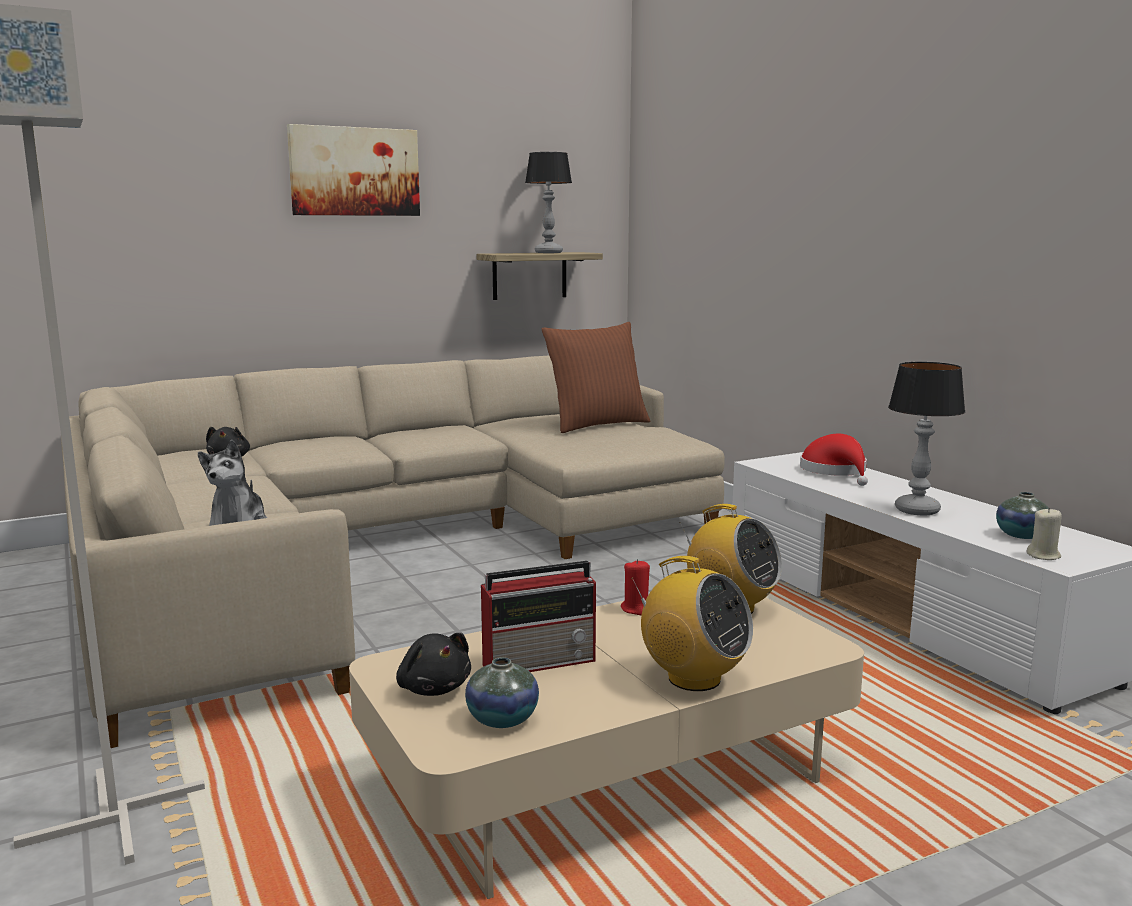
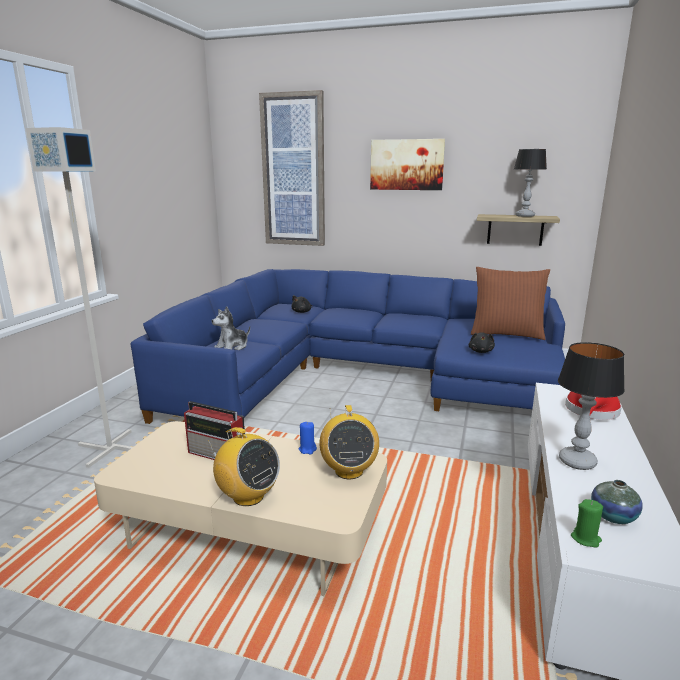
camera: 45 degrees right, 5 degrees up
(120, 178) = (293, 171): none -> picture
(381, 550) = (361, 375): beige sofa -> blue sofa
(433, 688) = (165, 446): black plush toy -> black plush toy (481, 351)
(502, 719) = (153, 472): vase -> none
(636, 609) = (307, 449): red candle -> blue candle
(693, 678) = (248, 496): radio -> radio turned 45 degrees counterclockwise
(1043, 556) = (586, 539): beige candle -> green candle

